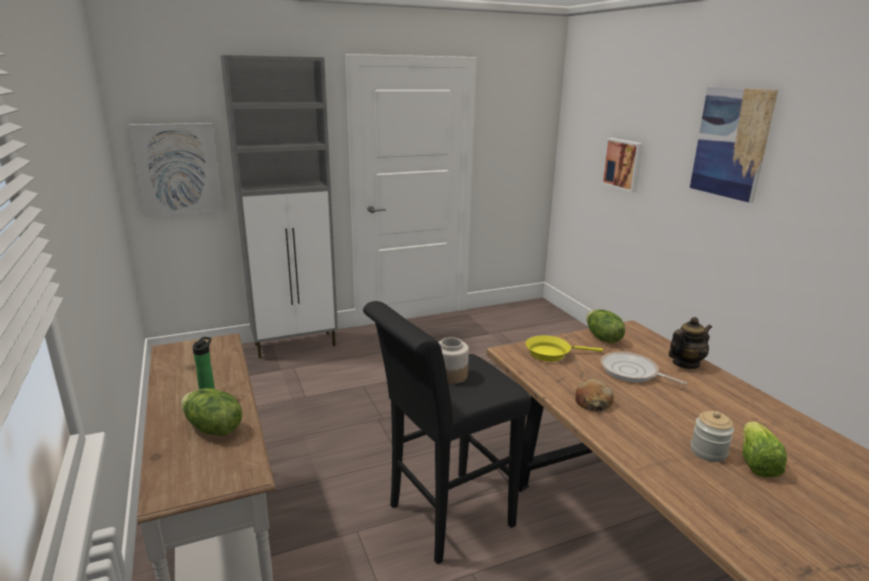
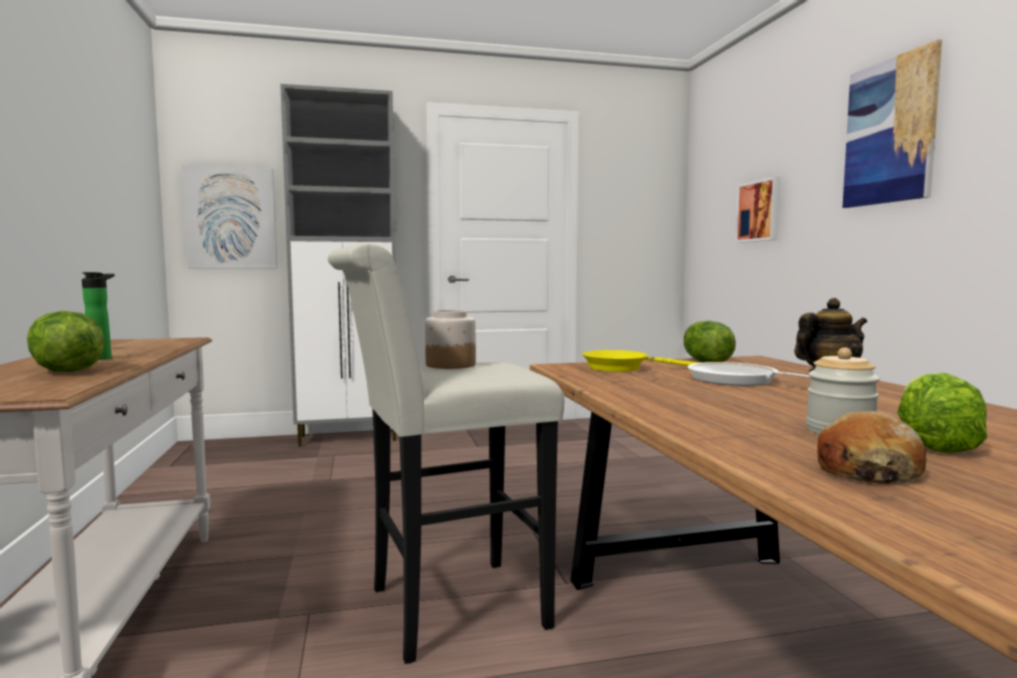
camera: 10 degrees right, 15 degrees down
(443, 518) = (443, 610): black stool -> white stool
(593, 402) = (657, 394): bread -> bread (866, 470)

